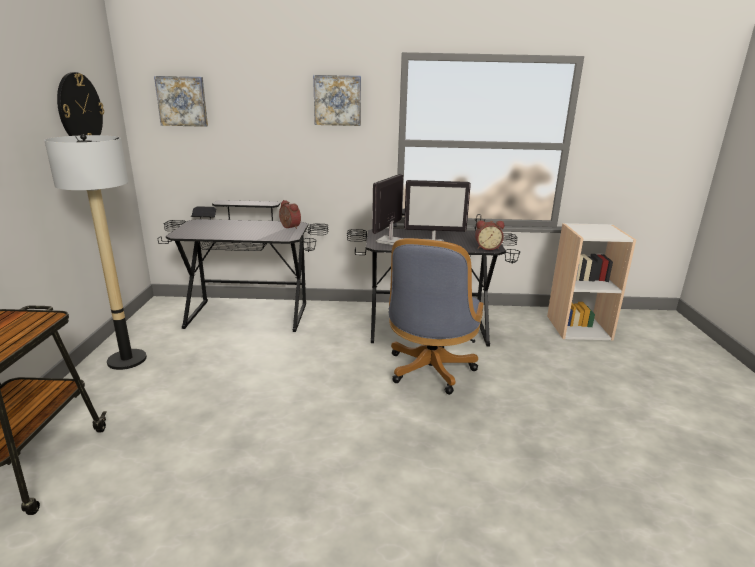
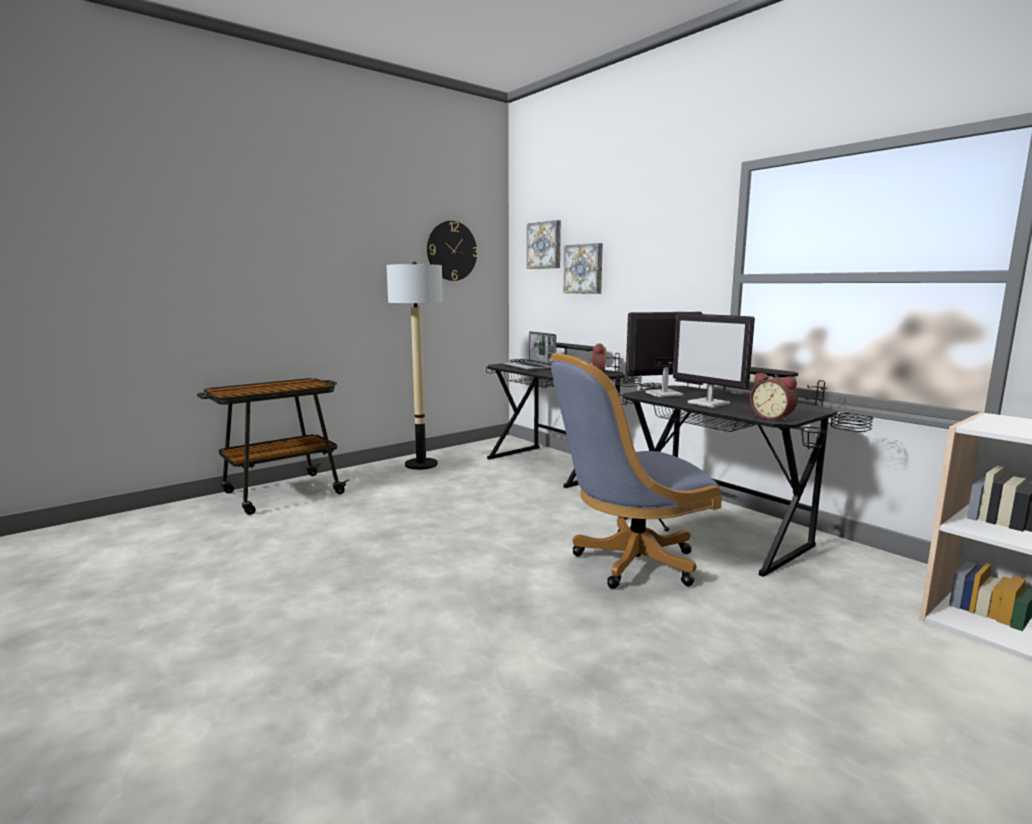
camera: 50 degrees right, 10 degrees down
(215, 231) = (530, 367): none -> laptop
(337, 100) = (669, 231): picture -> picture (584, 269)

